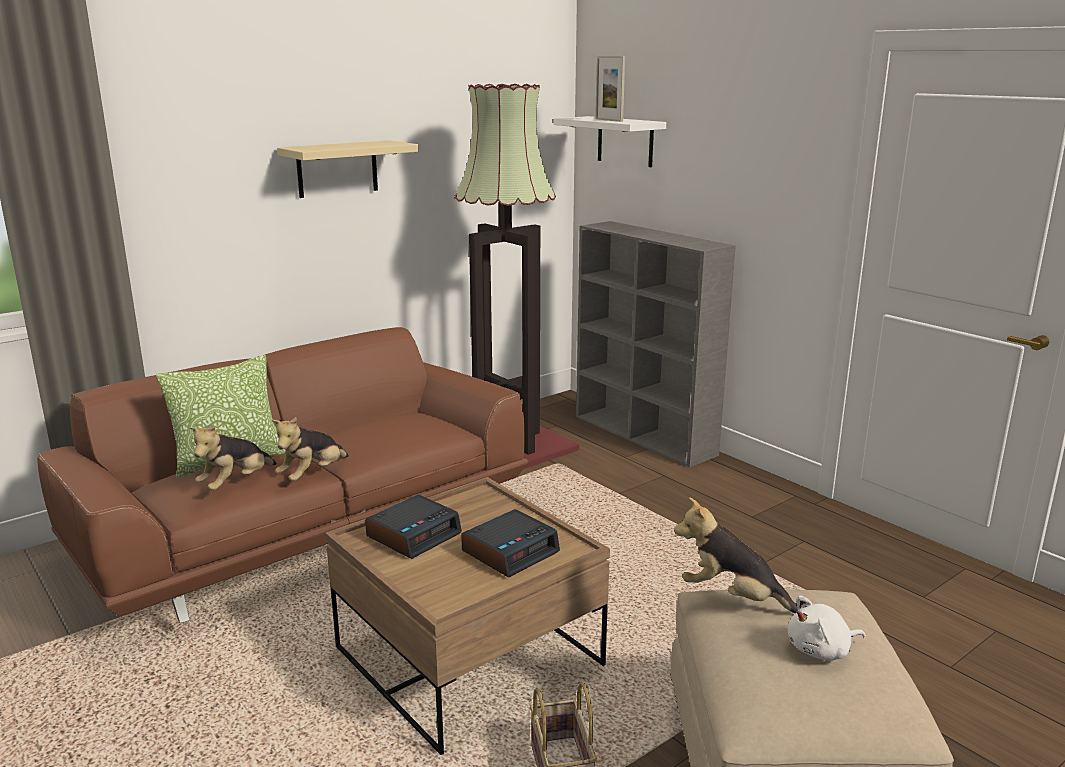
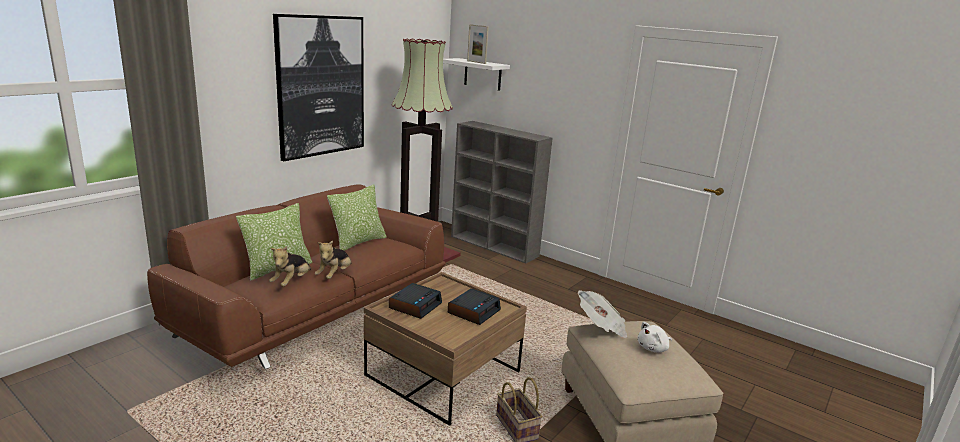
camera: 15 degrees left, 0 degrees up
(337, 169) = (321, 86): beige shelf -> picture
(376, 422) = (358, 242): none -> pillow
(733, 597) = (601, 327): plush toy -> newspaper

